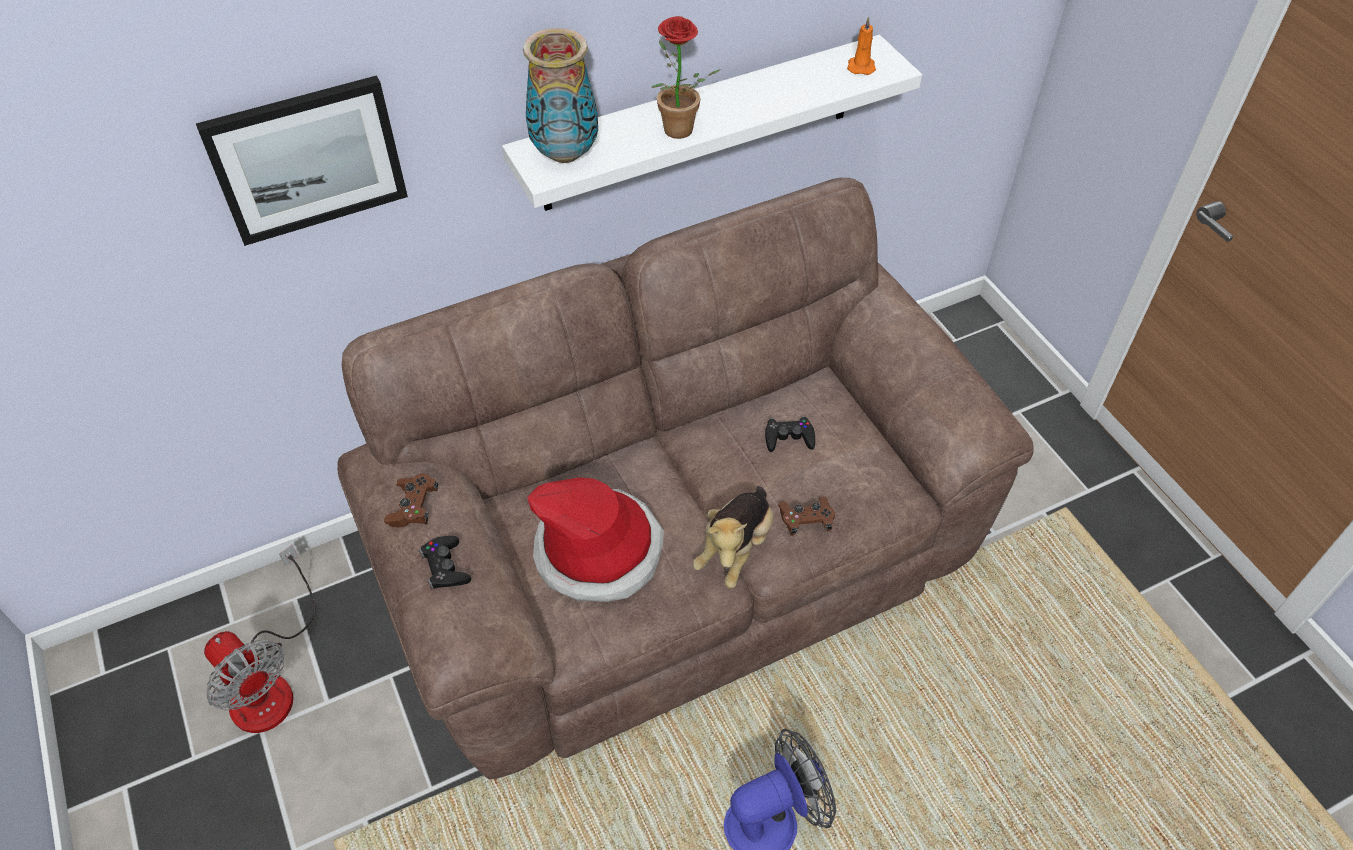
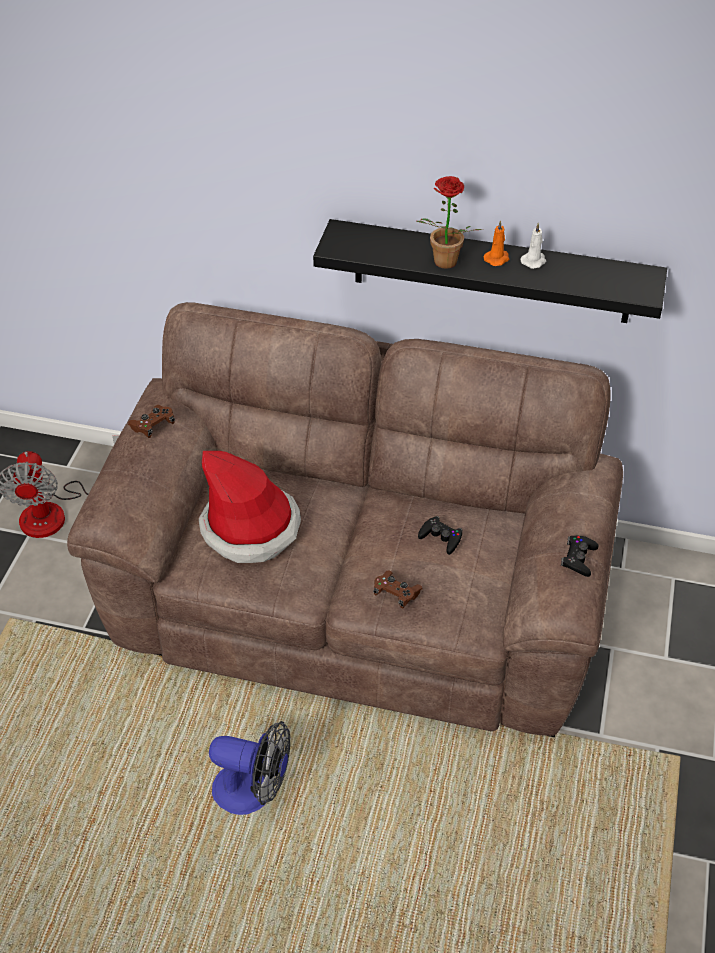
camera: 40 degrees right, 5 degrees down
(307, 159) = (195, 170): picture -> none
(445, 567) = (137, 468): black game controller -> black game controller (578, 558)
(566, 154) = (359, 242): vase -> none
(699, 124) = (491, 272): white shelf -> black shelf
(735, 548) = (334, 580): plush toy -> none
(760, 86) = (534, 261): none -> white candle
(861, 66) = (622, 281): orange candle -> orange candle (497, 258)

